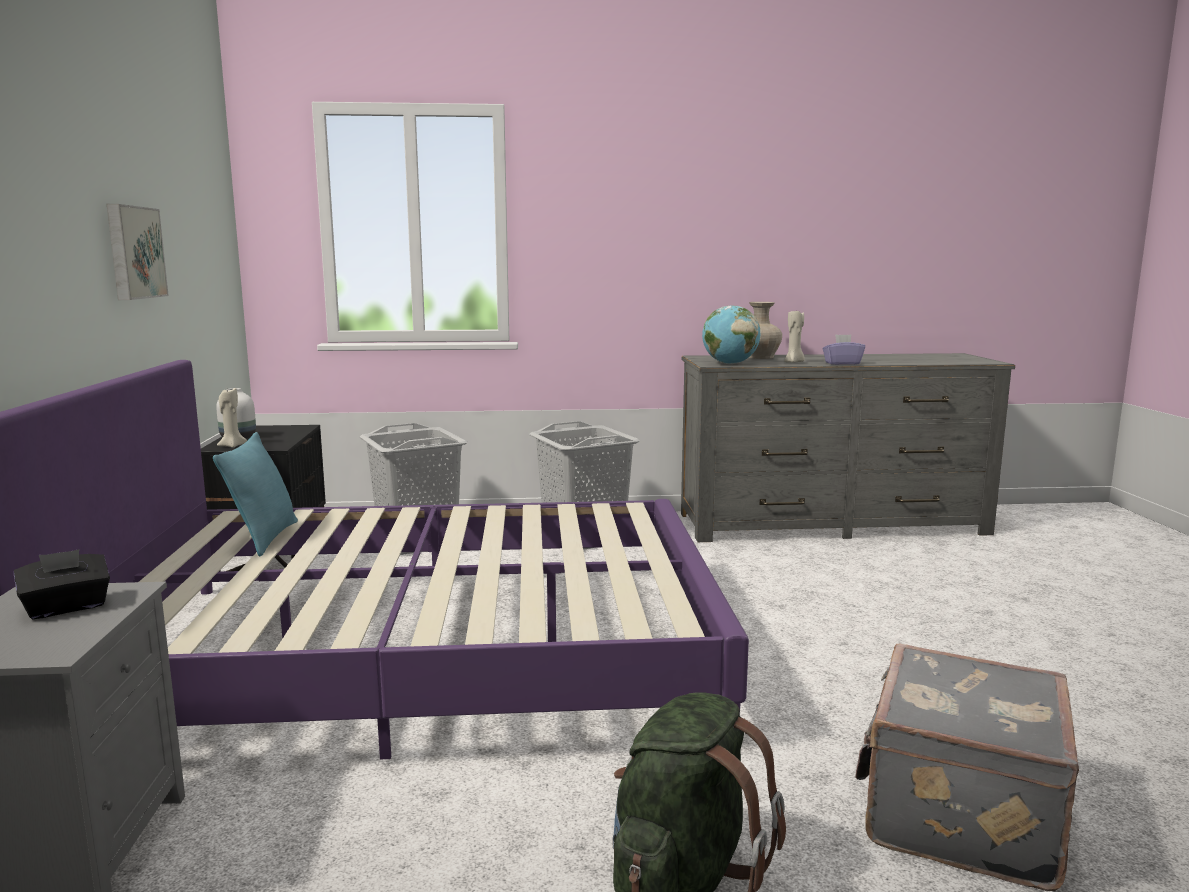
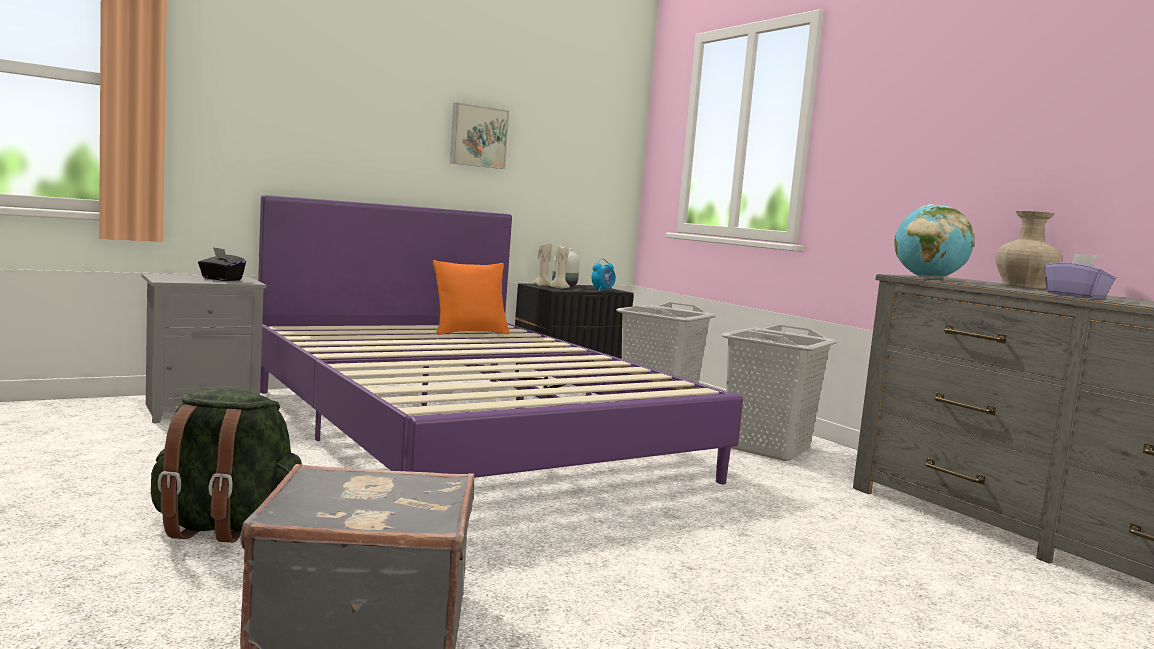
camera: 60 degrees right, 5 degrees down
(264, 538) = (469, 332): turquoise pillow -> orange pillow
(295, 431) = (602, 290): none -> alarm clock
(794, 362) = (1018, 288): beige candle -> beige candle (559, 288)

